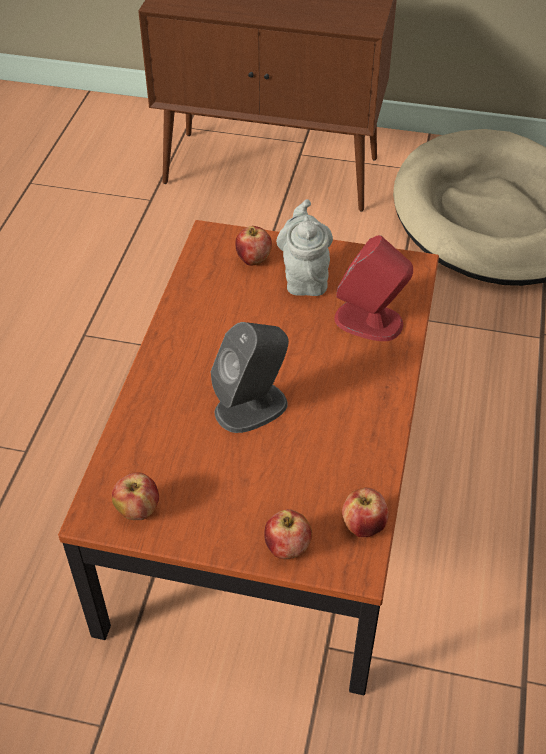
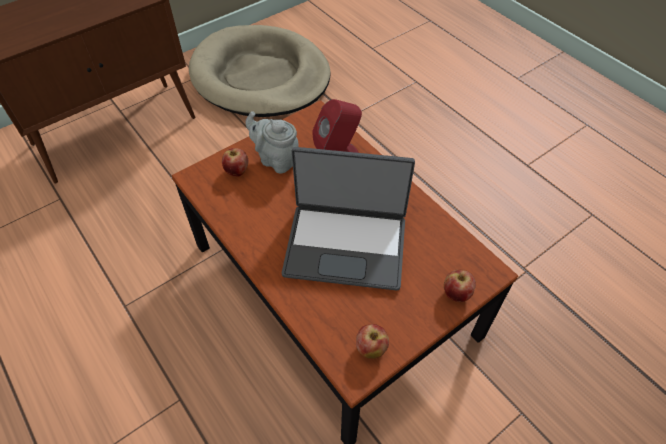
camera: 50 degrees left, 5 degrees up
(252, 407) = (346, 245): grey speaker -> laptop
(363, 526) = (469, 252): apple -> none

